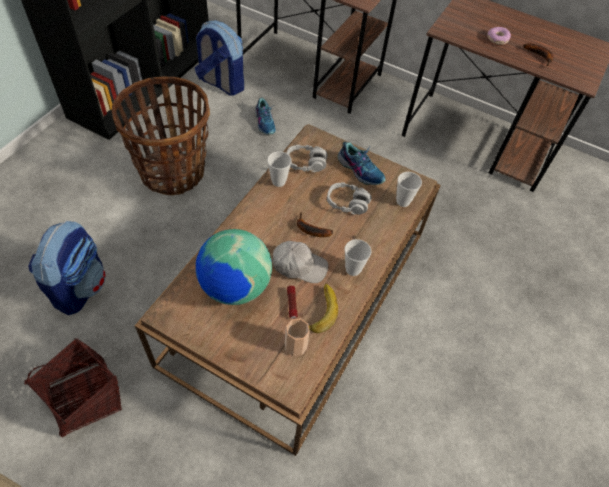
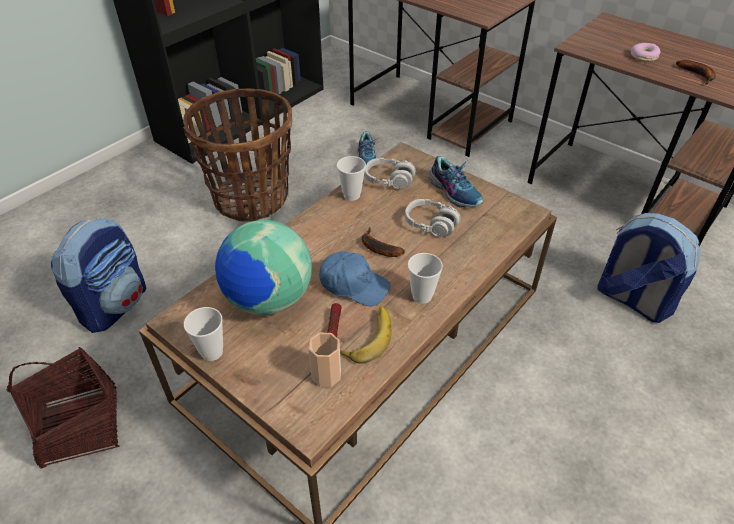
camera: 15 degrees right, 10 degrees down
(221, 83) = (326, 119): backpack -> backpack (631, 299)
(299, 265) = (354, 285): white cap -> blue cap
(403, 201) = (502, 228): cup -> cup (212, 352)

